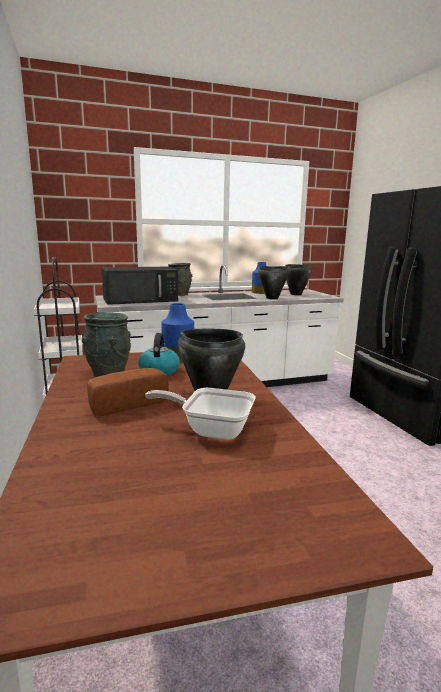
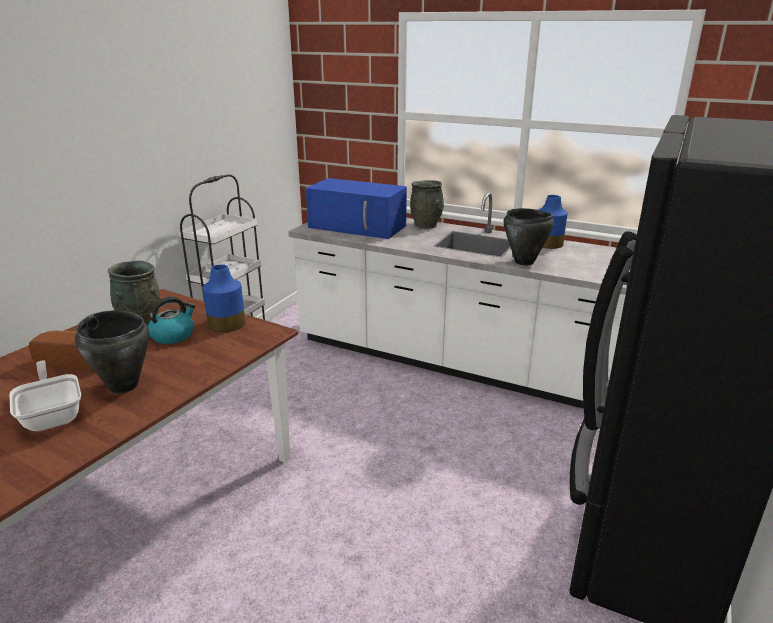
camera: 45 degrees right, 10 degrees up
(141, 300) = (358, 226): black microwave -> blue microwave
(295, 294) = (589, 261): black cooking pot -> none

